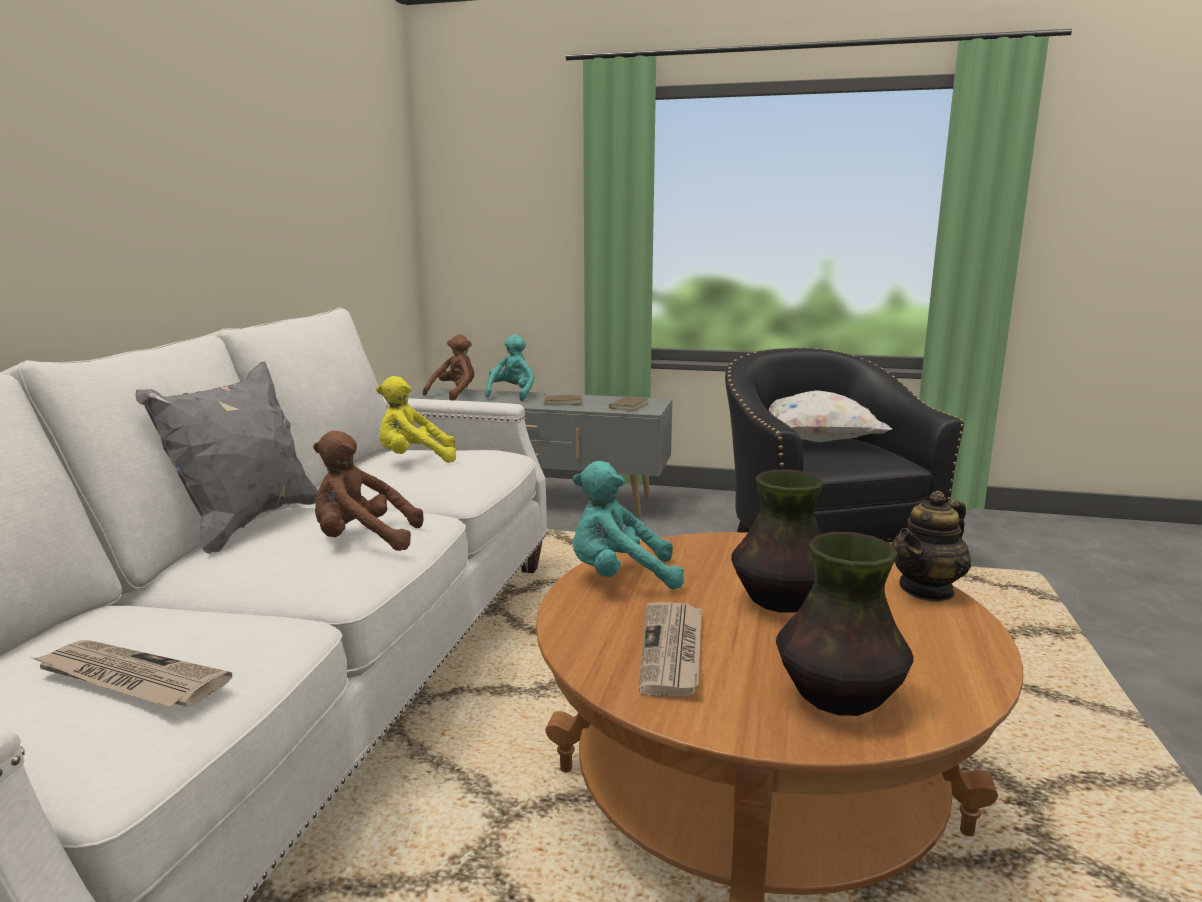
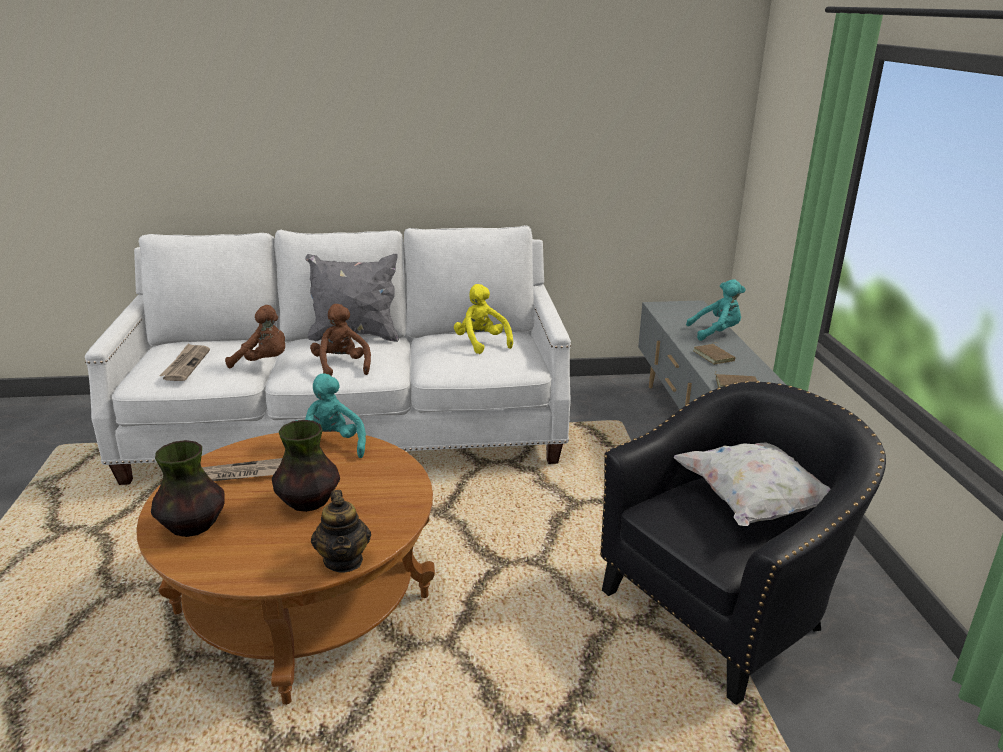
camera: 70 degrees right, 10 degrees up
(454, 394) = (688, 314): brown plush toy -> brown plush toy (263, 362)
(927, 590) = (344, 560): teapot -> teapot turned 135 degrees counterclockwise

